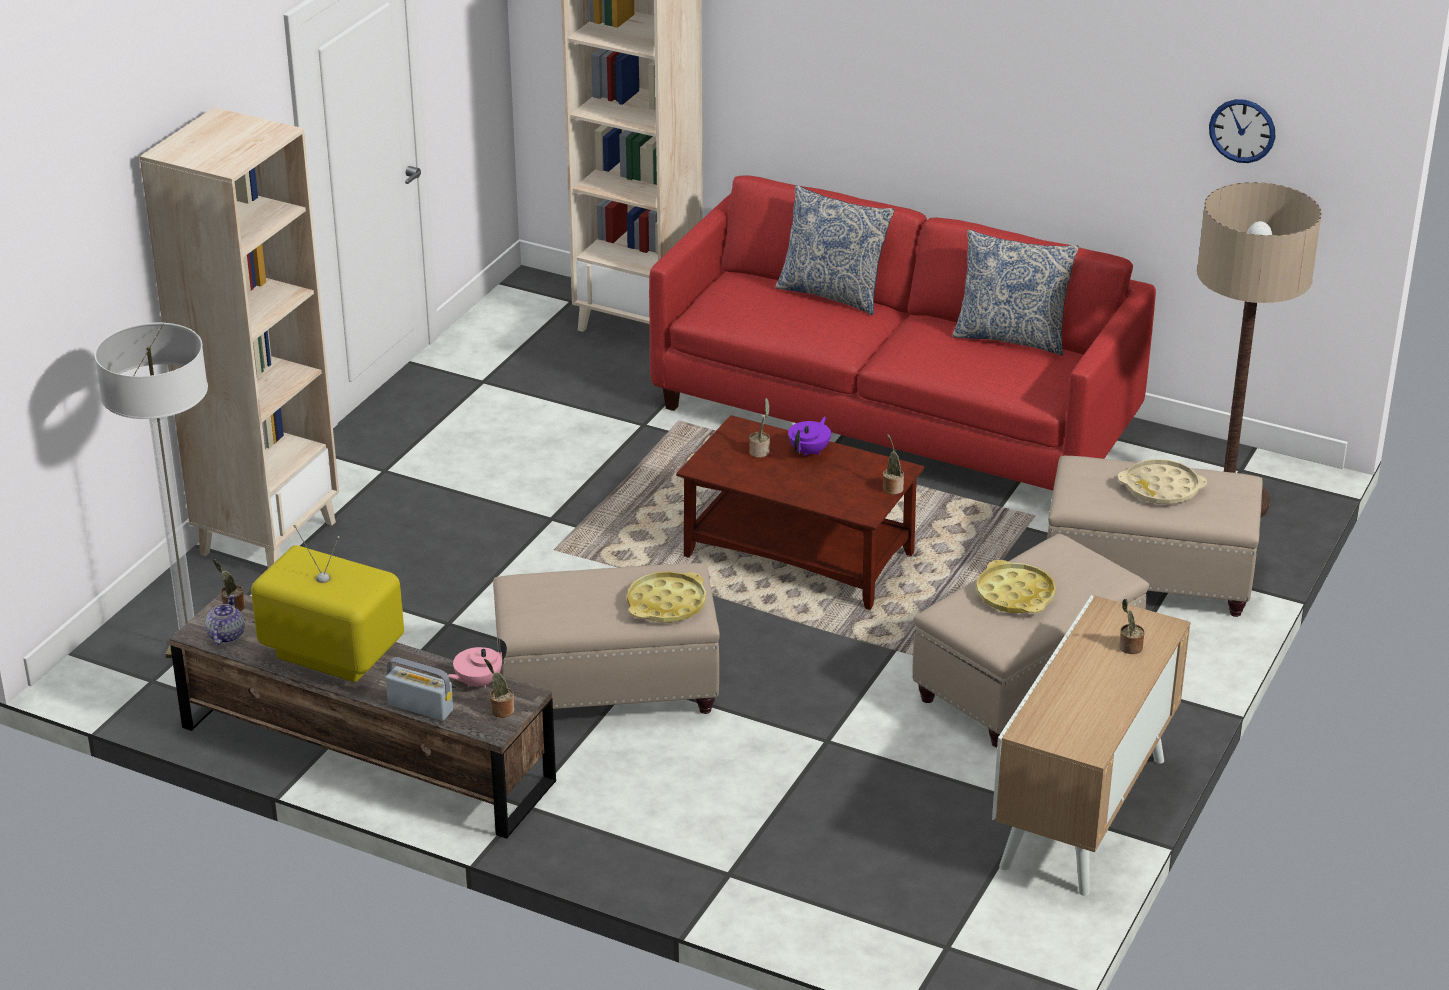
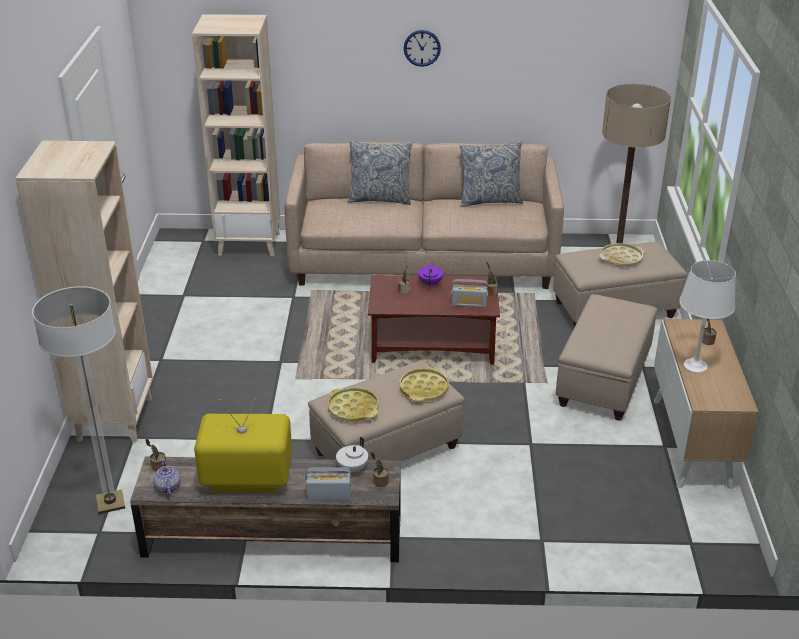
camera: 25 degrees left, 0 degrees up
(477, 682) = (352, 469): pink teapot -> white teapot
(842, 498) = (469, 304): none -> radio
(895, 416) = (423, 260): red sofa -> beige sofa
(1015, 595) = (602, 332): yellow tray -> yellow tray (353, 409)
(1072, 677) = (695, 365): none -> white table lamp
(1242, 130) = (598, 60): wall clock -> wall clock (422, 48)

